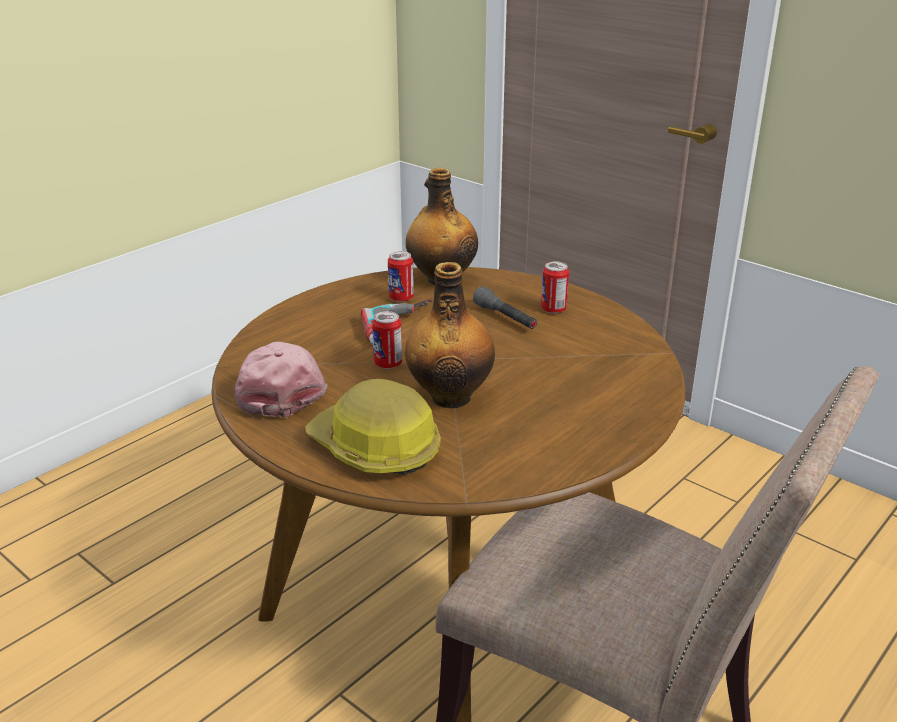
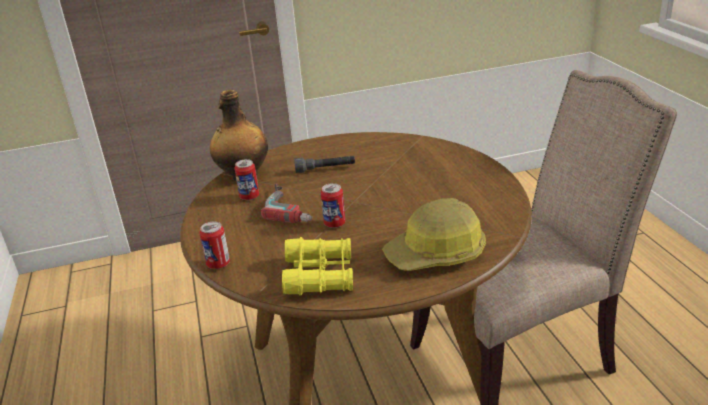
camera: 55 degrees left, 0 degrees up
(280, 388) = (320, 275): pink cap -> yellow binoculars
(450, 396) = (400, 212): bottle -> none
(553, 309) = (334, 152): can -> can (218, 264)

